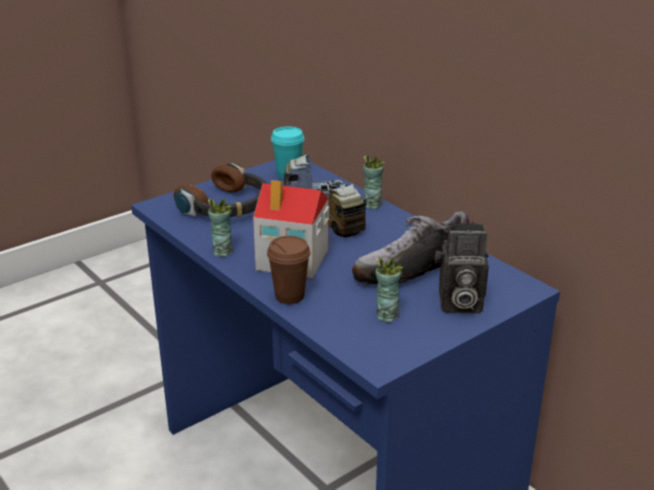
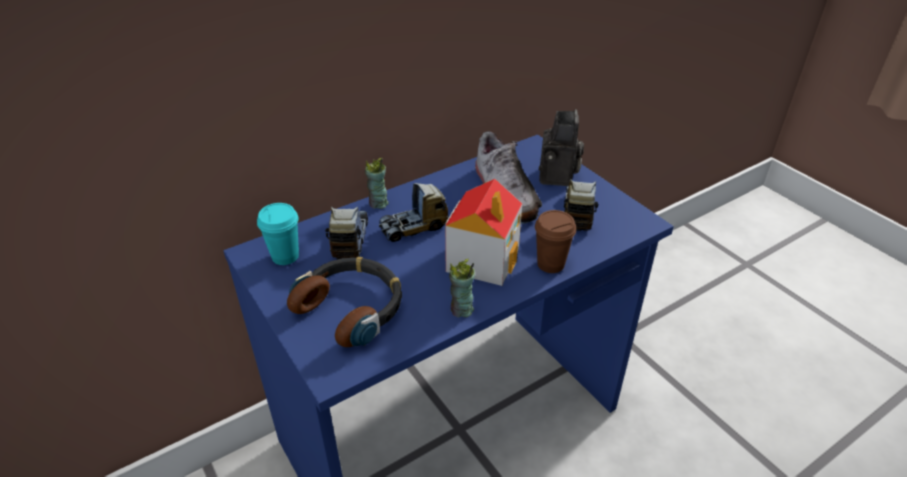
camera: 85 degrees left, 10 degrees up
(386, 315) = (577, 212): cup -> toy truck

